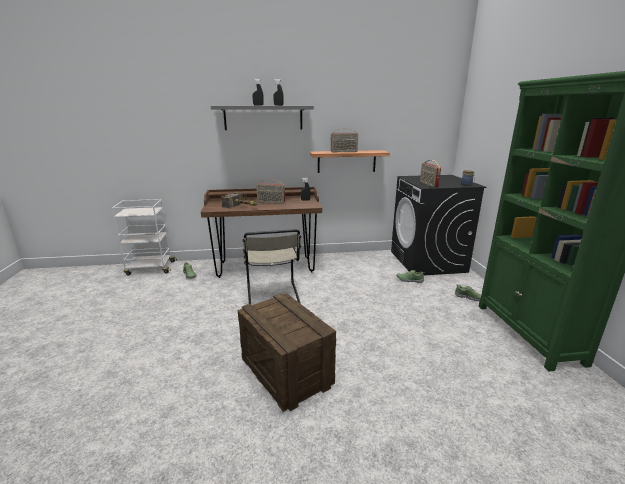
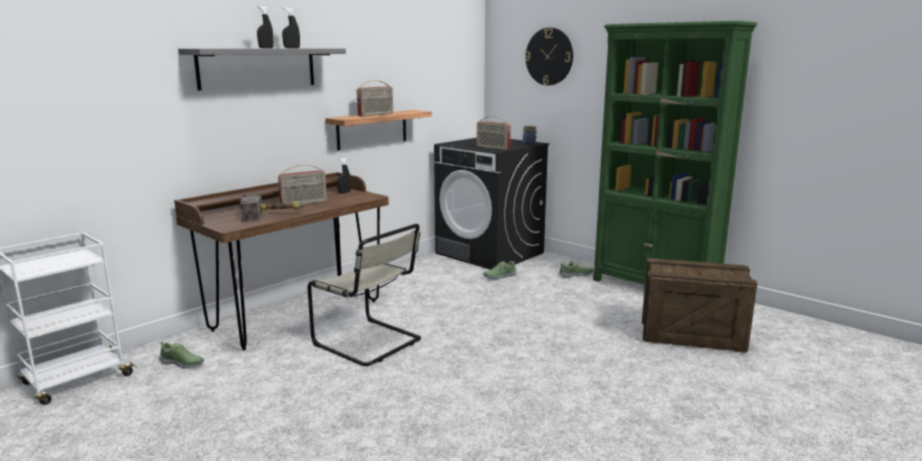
camera: 40 degrees left, 5 degrees down
(286, 372) = (513, 401): crate -> crate (692, 334)
(499, 113) = (549, 56): none -> wall clock

